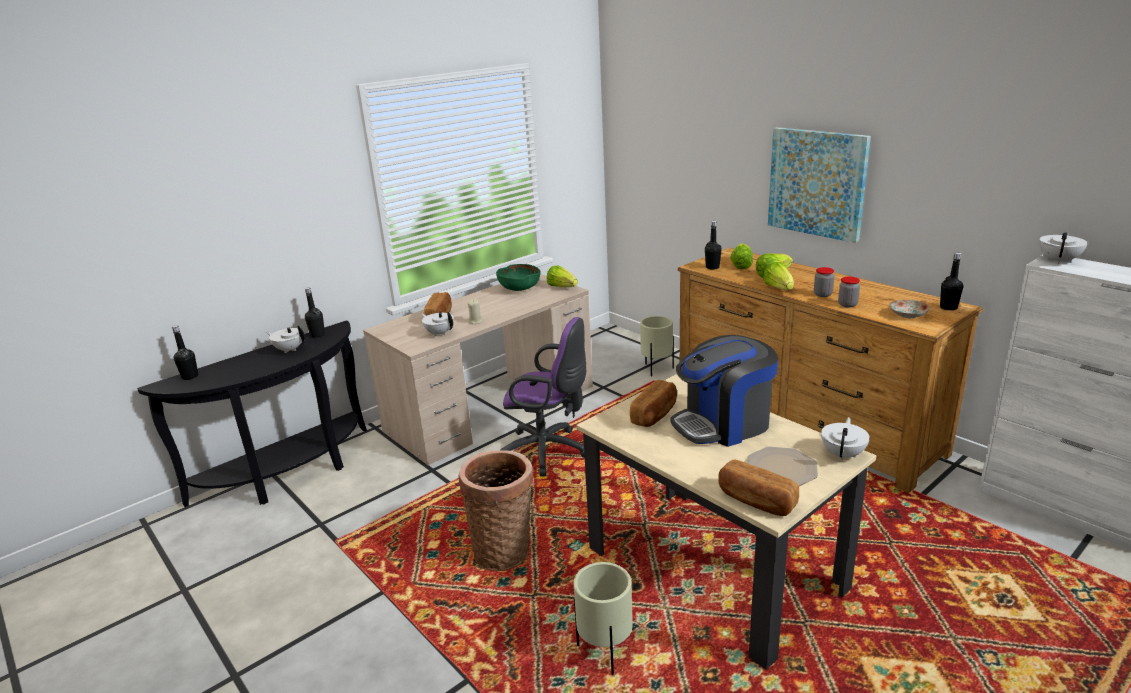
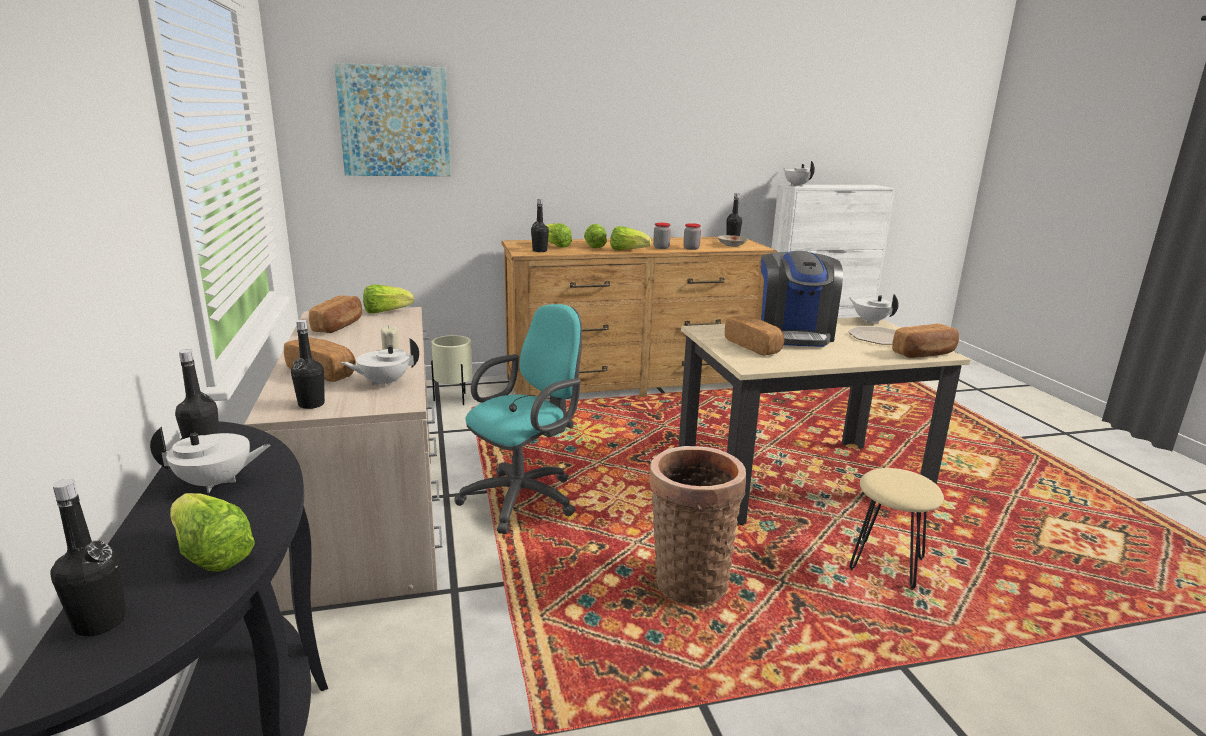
camera: 65 degrees left, 5 degrees down
(235, 373) = (211, 554): none -> lettuce
(289, 349) = (216, 483): white teapot -> white teapot turned 150 degrees counterclockwise
(396, 331) = (311, 404): none -> black bottle
(519, 289) = (339, 326): green bowl -> bread
(548, 452) = (525, 498): purple office chair -> turquoise office chair
(605, 651) = (886, 565): beige planter -> beige stool
(817, 183) = (593, 157): picture -> picture (395, 121)

